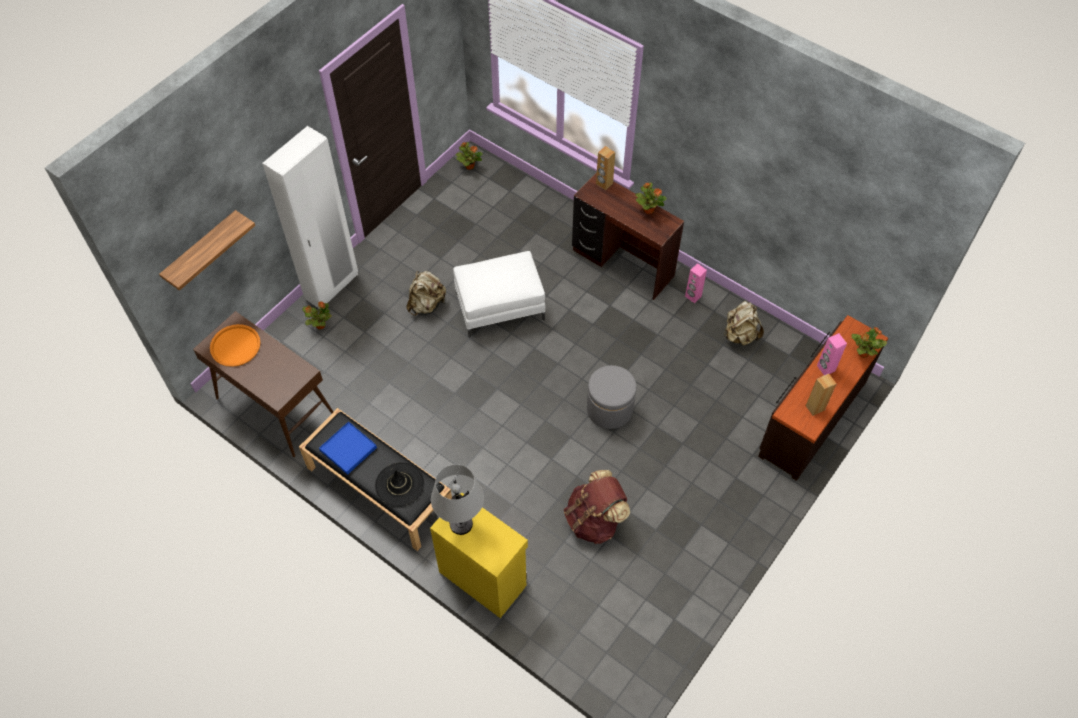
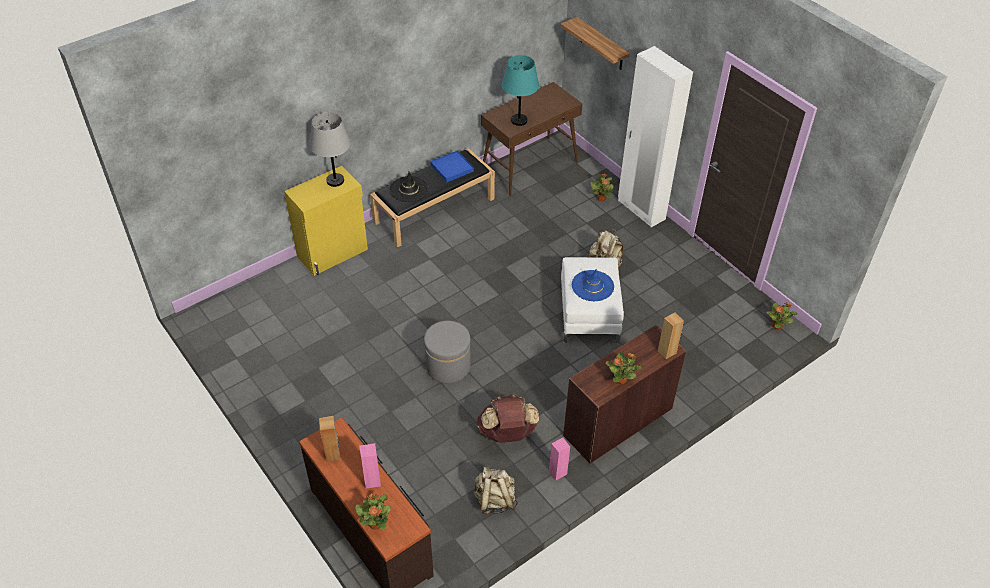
camera: 105 degrees right, 10 degrees down
(235, 346) = (548, 100): orange tray -> none
(282, 368) = (519, 120): none -> turquoise table lamp
(506, 275) = (592, 286): none -> blue hat
(594, 520) = (346, 329): brown backpack -> brown backpack (507, 433)

